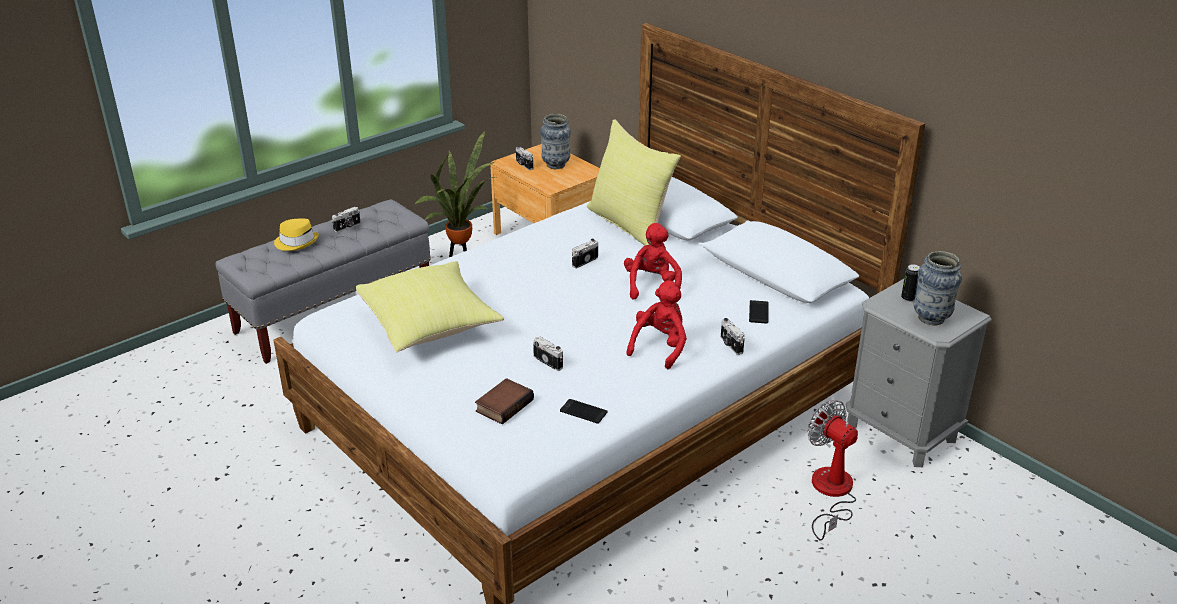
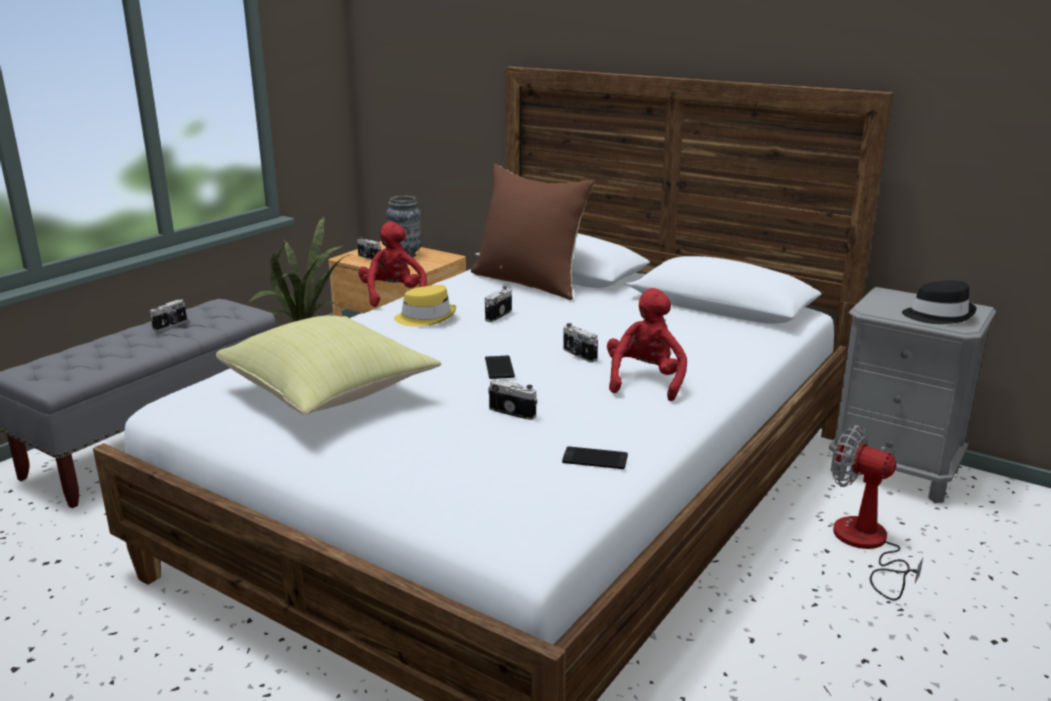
camera: 15 degrees left, 10 degrees down
(296, 242) = (104, 345): yellow hat -> yellow hat (426, 318)
(504, 405) = (479, 465): book -> none
(631, 225) = (530, 282): yellow pillow -> brown pillow
(652, 286) = (592, 329): red plush toy -> red plush toy (393, 296)
(730, 345) = (727, 370): camera -> camera (578, 355)
(758, 312) = (734, 338): phone -> phone (499, 368)
(908, 298) = (896, 302): can -> none
(931, 318) = (938, 315): vase -> black hat

